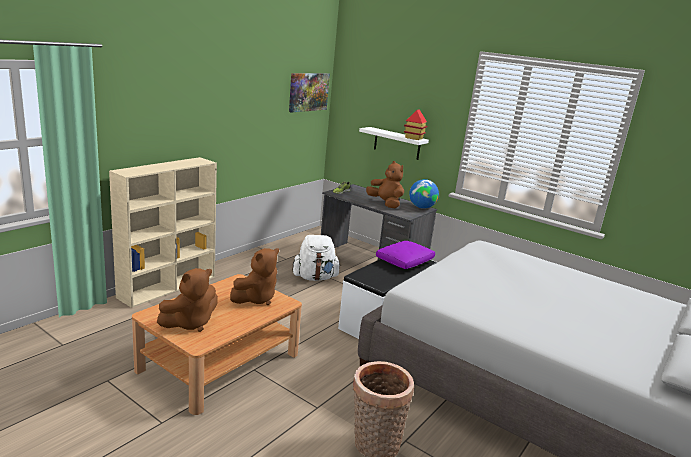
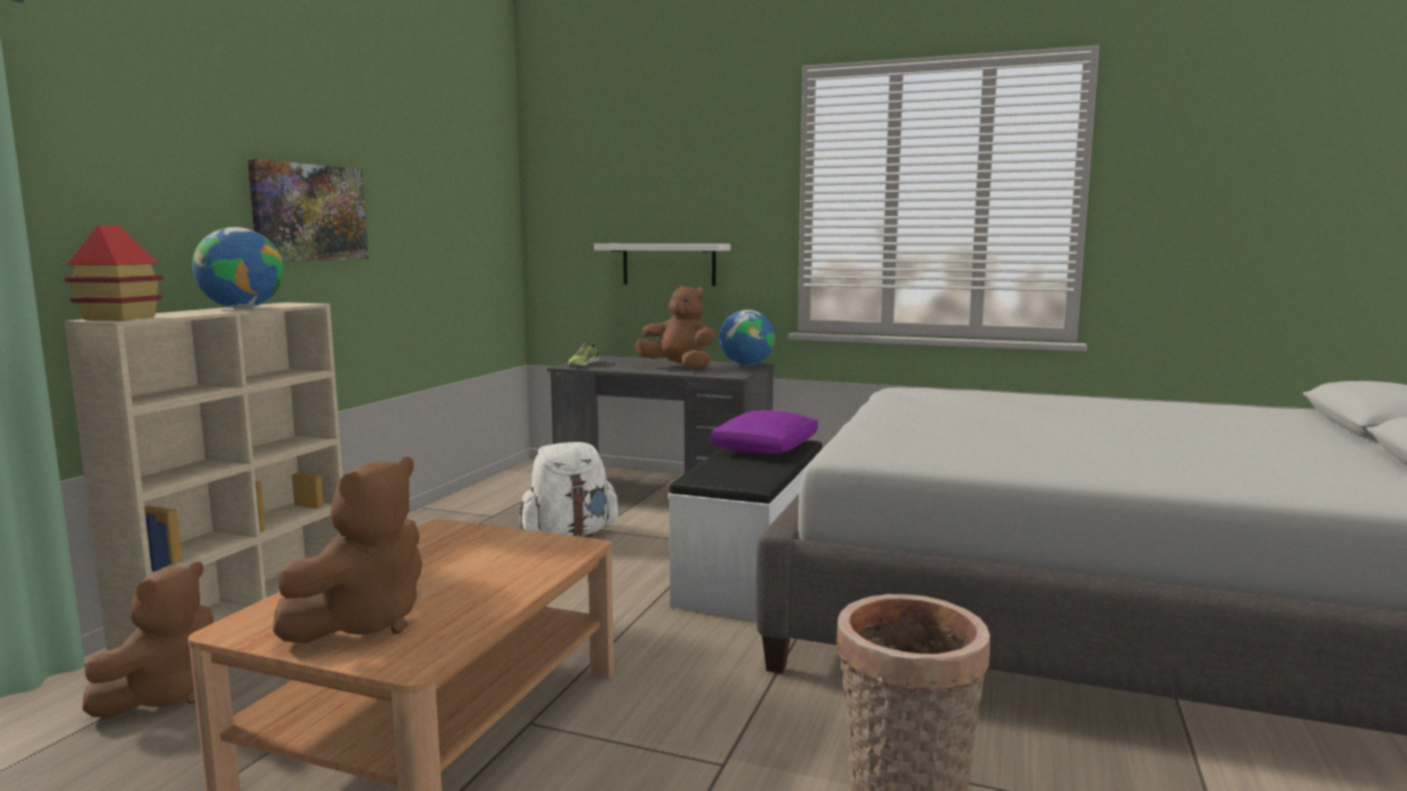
camera: 15 degrees left, 10 degrees down
(178, 164) = (242, 308): none -> globe
(256, 299) = (503, 551): brown plush toy -> brown plush toy (164, 695)
(308, 92) = (482, 188): picture -> picture (309, 212)
(413, 138) = (704, 243): toy house -> toy house (119, 318)

